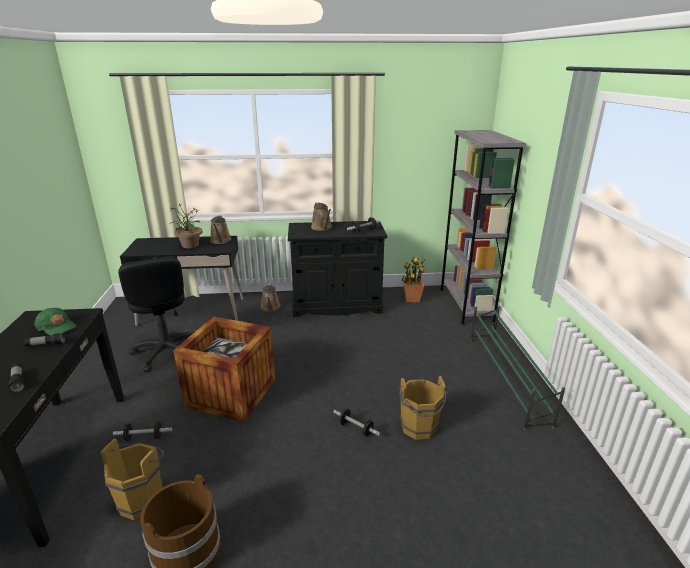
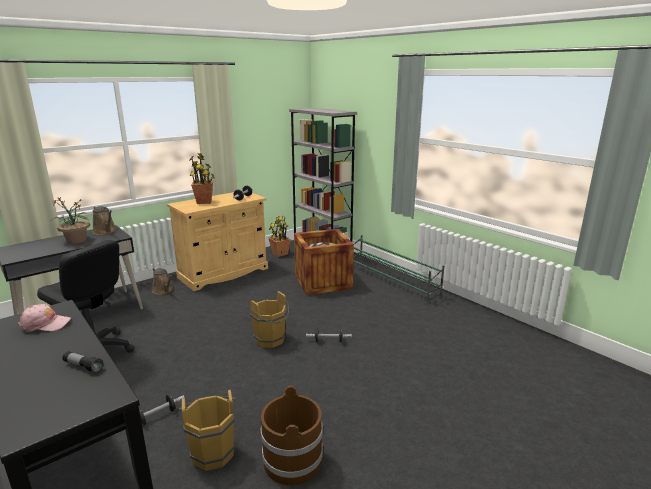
camera: 35 degrees left, 5 degrees down
(46, 344) = (60, 337): flashlight -> none
(56, 326) = (45, 324): green cap -> pink cap
(231, 393) = (202, 357): crate -> crate (322, 282)
(322, 228) = (204, 202): brown watering can -> potted plant
(336, 305) = (223, 273): black cabinet -> beige cabinet
(419, 429) = (369, 326): brown bucket -> brown bucket (271, 341)

